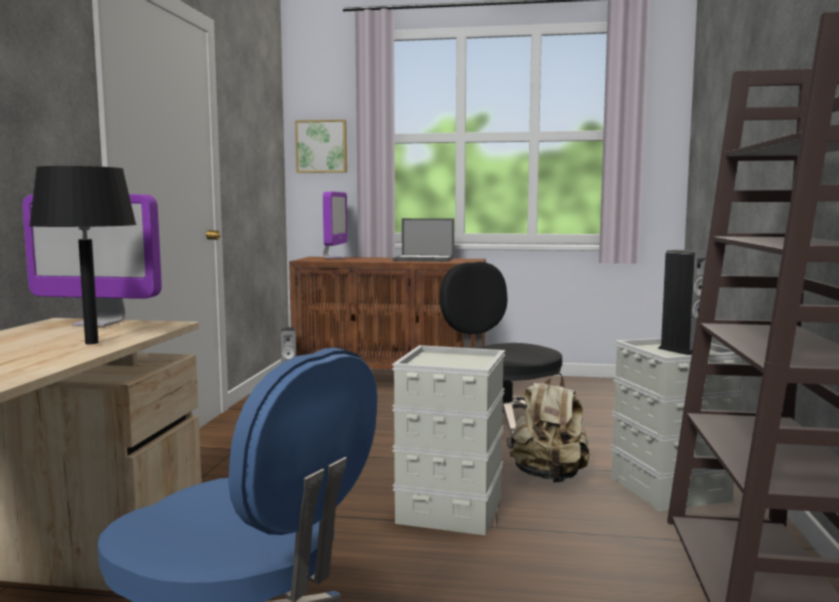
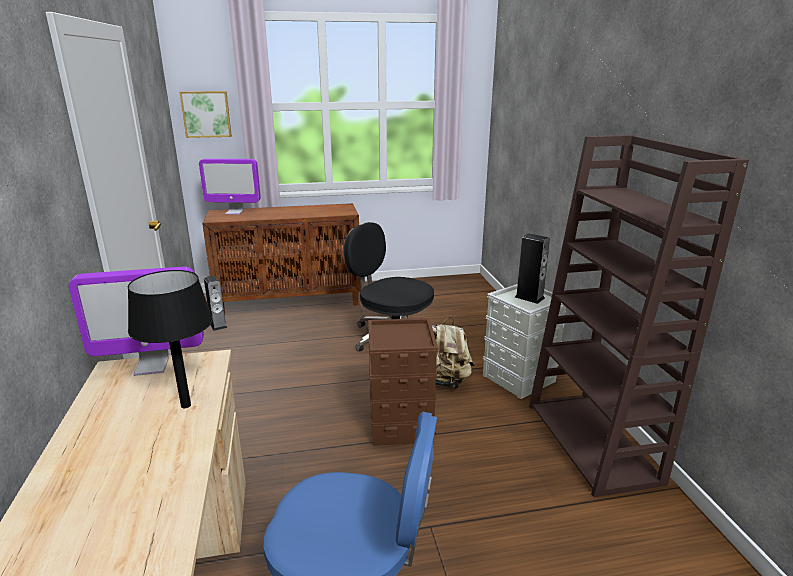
camera: 20 degrees left, 15 degrees up
(334, 258) = (234, 212): monitor -> monitor turned 105 degrees clockwise
(425, 259) = (309, 209): laptop -> none
(451, 510) = (401, 425): grey storage box -> brown storage box

